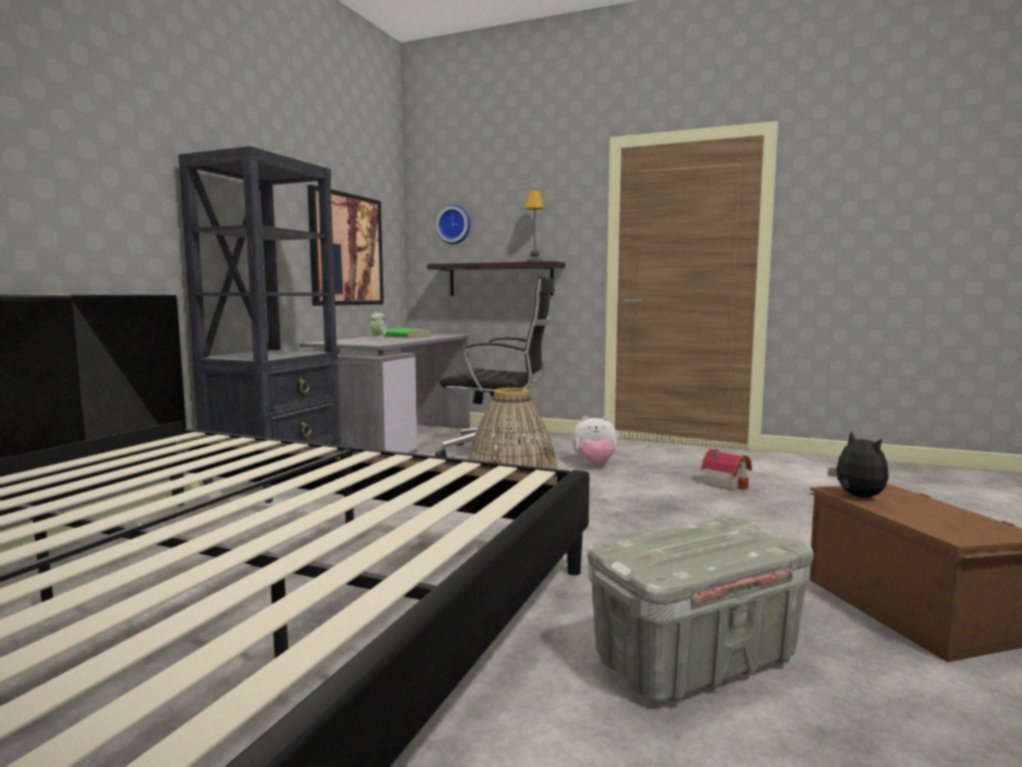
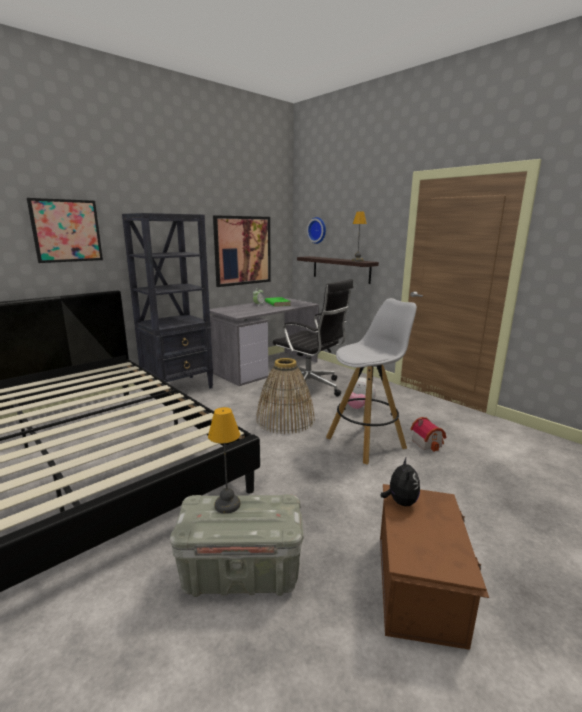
camera: 25 degrees right, 10 degrees up
(80, 168) = (66, 231): none -> picture
(655, 495) = (366, 442): none -> white stool
(668, 539) = (228, 505): none -> table lamp

